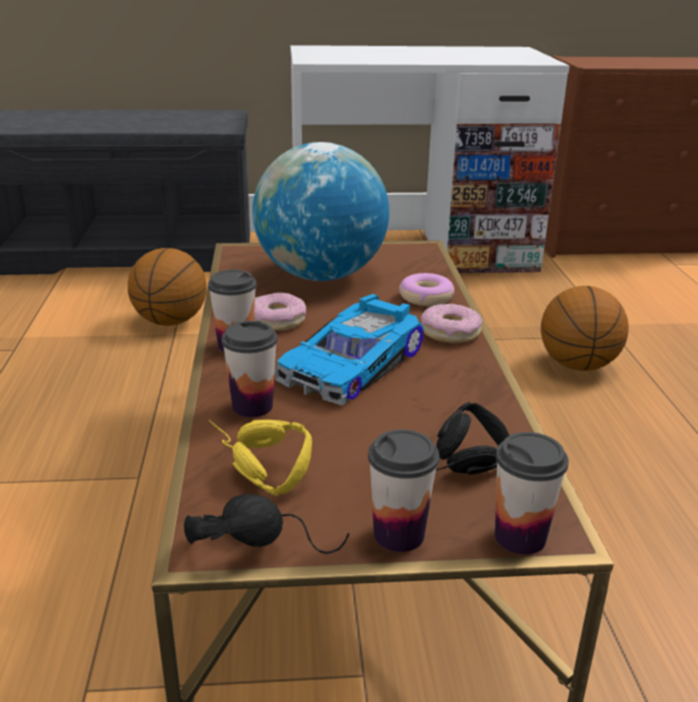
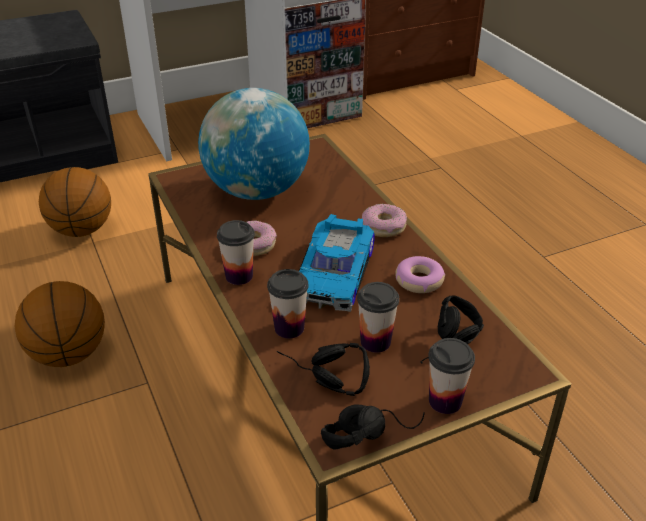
camera: 20 degrees left, 10 degrees up
(248, 468) = (320, 379): yellow headphones -> black headphones
(425, 297) = (348, 196): donut -> donut (419, 281)
(520, 537) = (514, 381): cup -> cup (375, 342)
(577, 365) = (424, 200): basketball -> basketball (69, 354)

